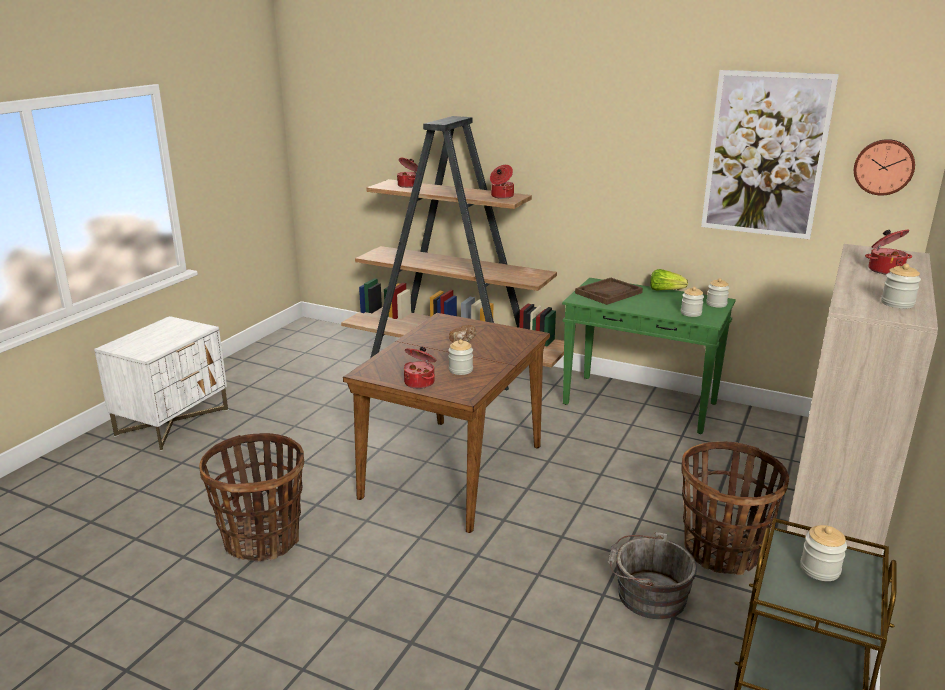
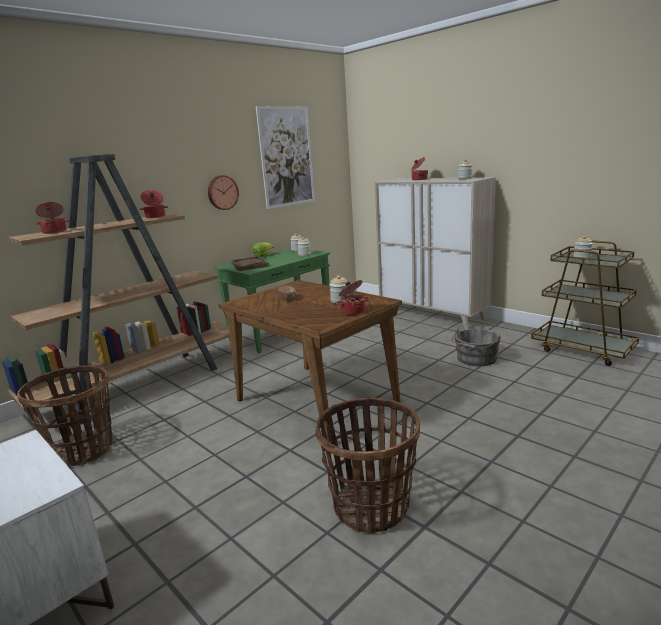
camera: 70 degrees left, 5 degrees down
(722, 551) = (442, 337): basket -> basket (82, 450)
(883, 167) = (331, 154): wall clock -> wall clock (222, 192)

